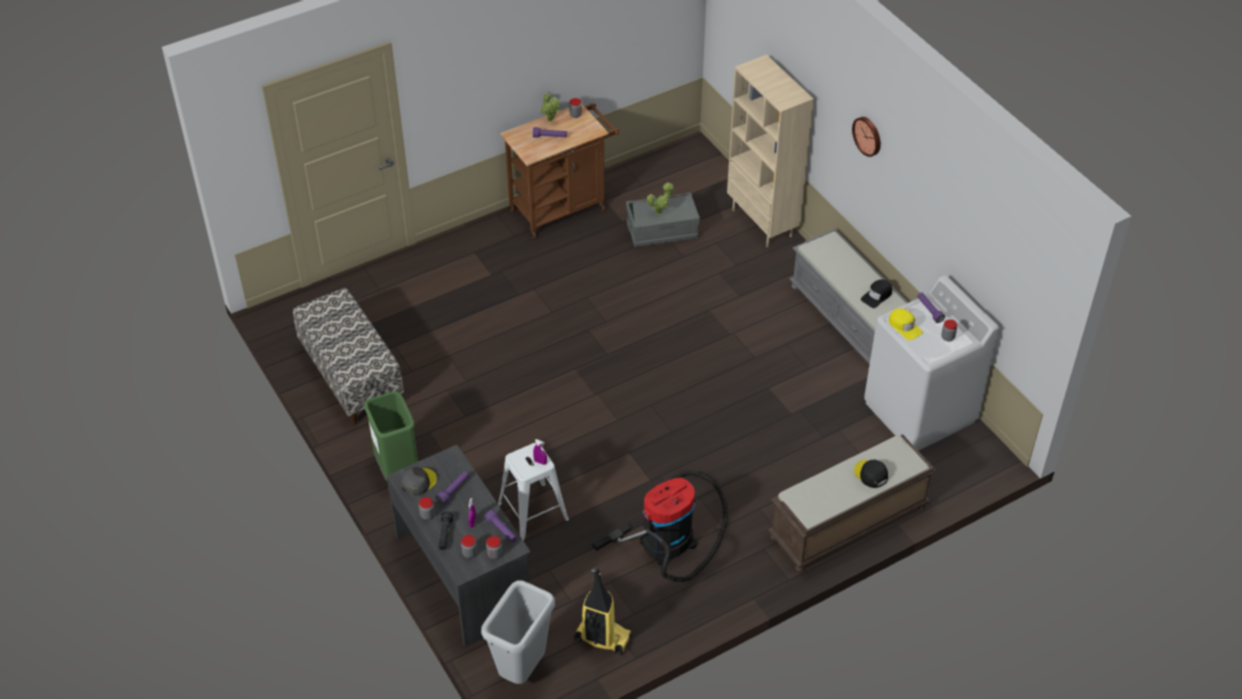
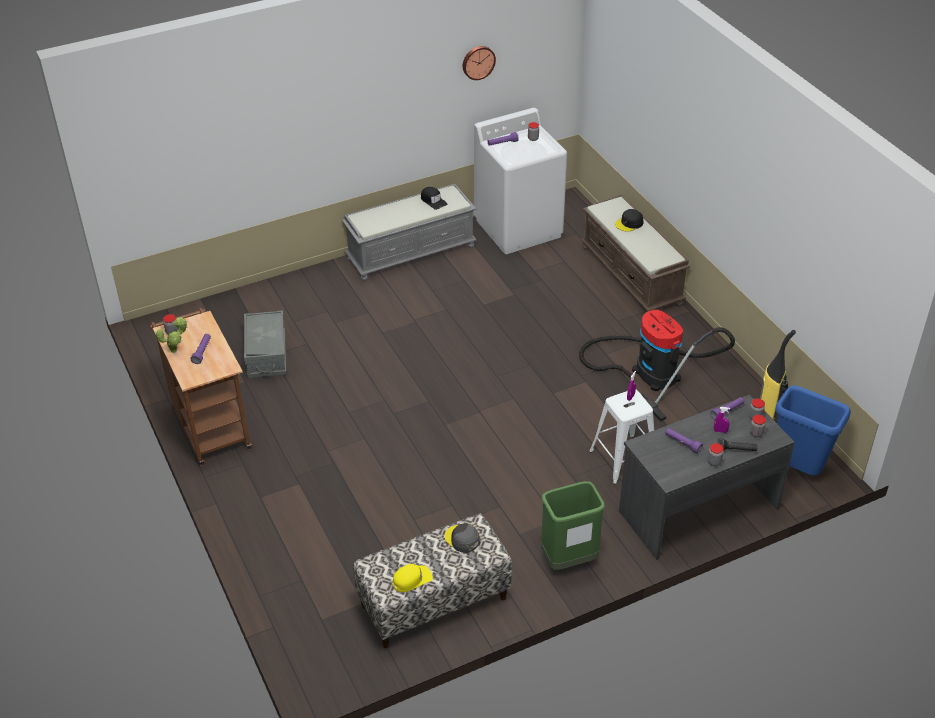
camera: 85 degrees left, 5 degrees down
(418, 482) = (674, 468): grey cap -> grey cap (462, 539)
(522, 669) = (797, 471): grey trash can -> blue trash can
(660, 212) = (266, 336): potted plant -> none
(763, 223) = (275, 290): beige bookcase -> none
(868, 135) = (354, 101): wall clock -> wall clock (478, 62)
(904, 326) = (519, 156): yellow cap -> yellow cap (412, 579)

